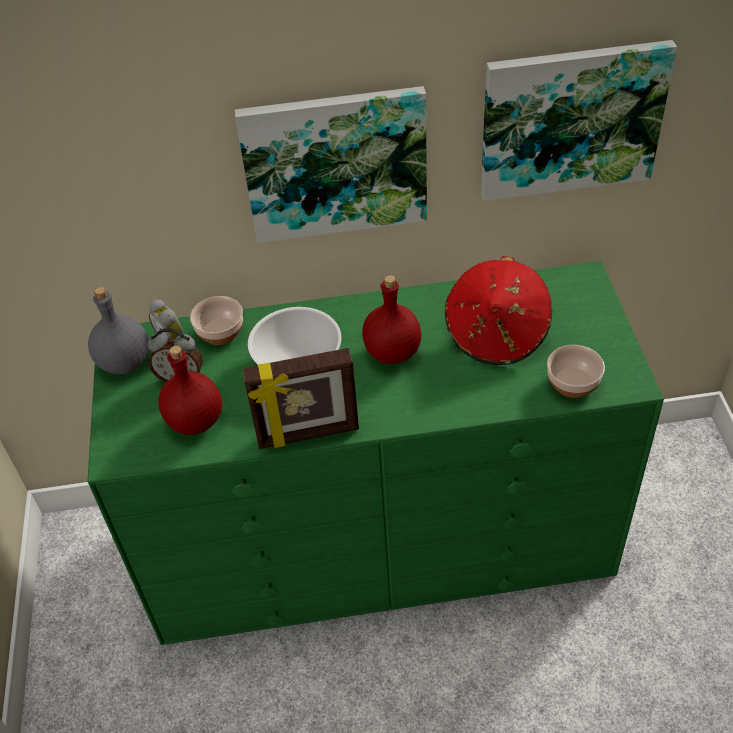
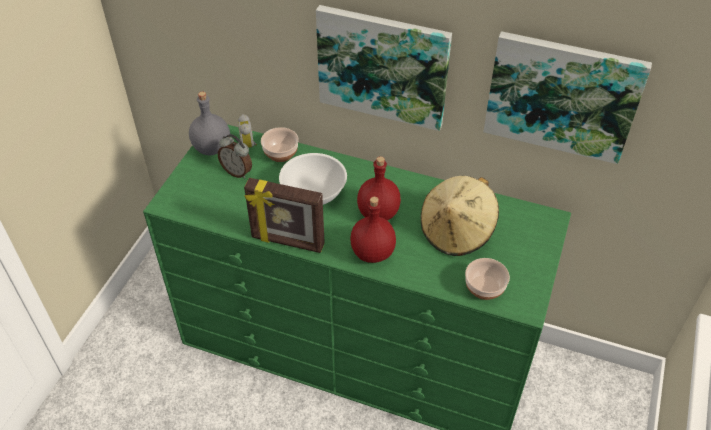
camera: 25 degrees right, 0 degrees up
(195, 422) = (227, 203): red bottle -> red bottle (372, 253)
(497, 335) = (456, 232): red hat -> beige hat

